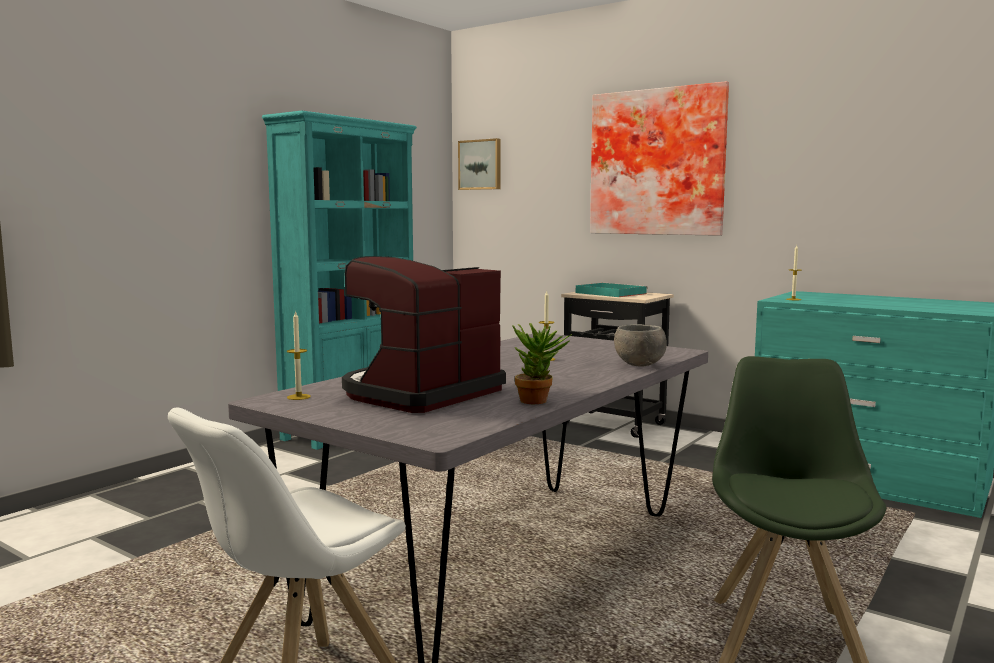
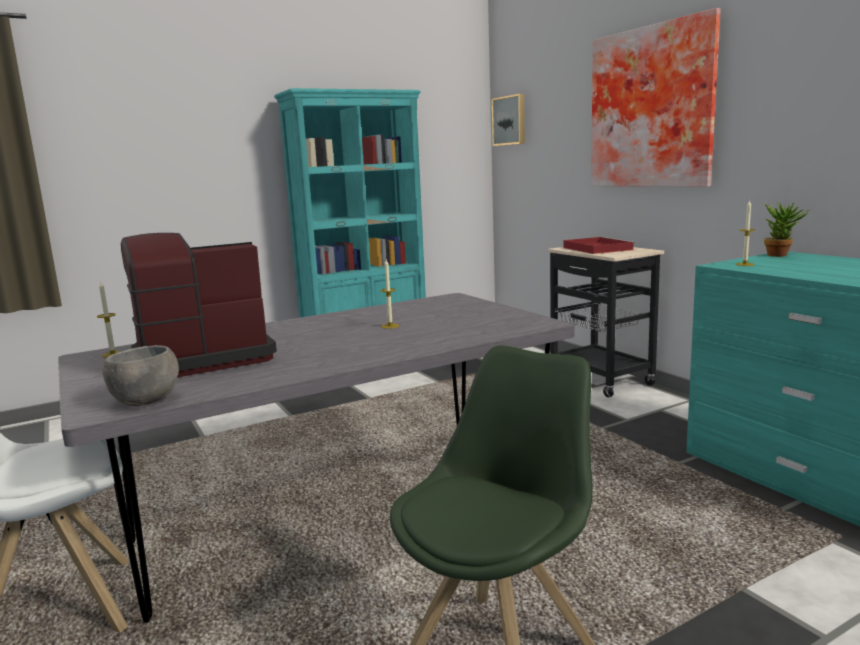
camera: 25 degrees right, 5 degrees up
(539, 401) = (270, 377): potted plant -> potted plant (781, 255)
(609, 293) = (596, 248): turquoise tray -> red tray
(639, 365) = (460, 339): grey bowl -> grey bowl (145, 402)

